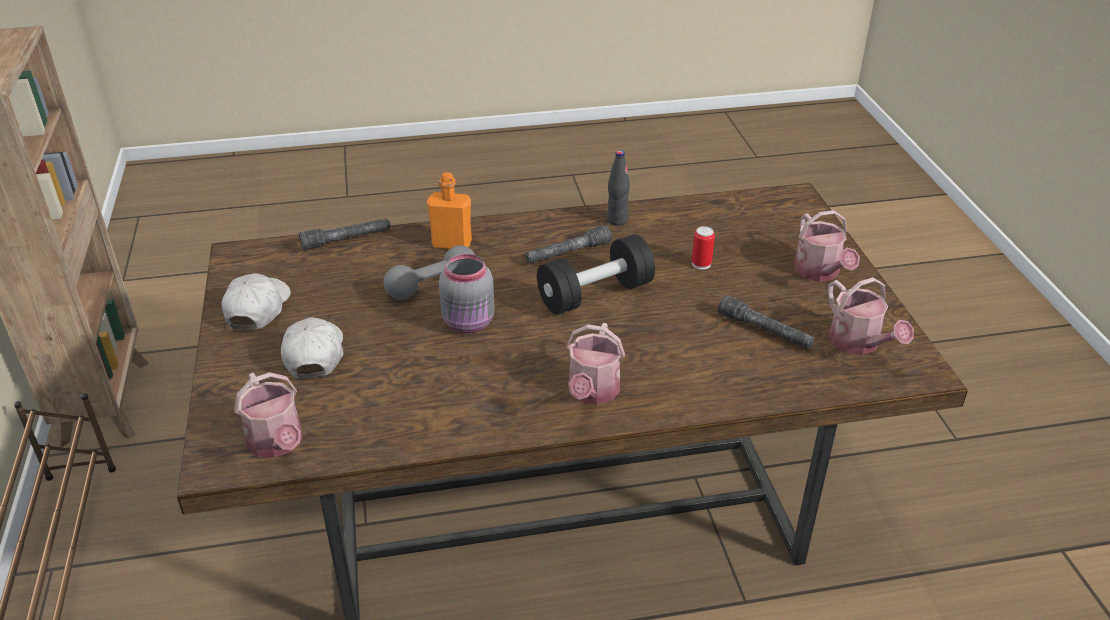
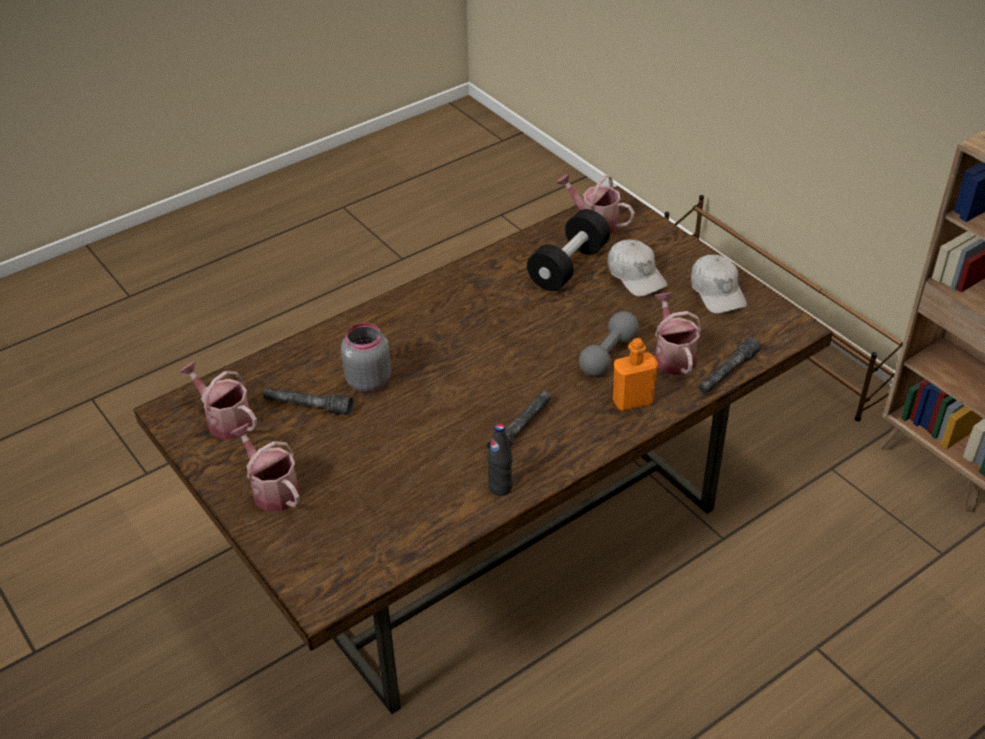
camera: 155 degrees right, 5 degrees up
(469, 323) = (549, 334): grey jar -> grey jar (367, 381)
(592, 392) = (420, 313): watering can -> watering can (672, 356)
(595, 294) = (467, 393): black dumbbell -> black dumbbell (568, 266)
(701, 264) = (390, 460): can -> none

